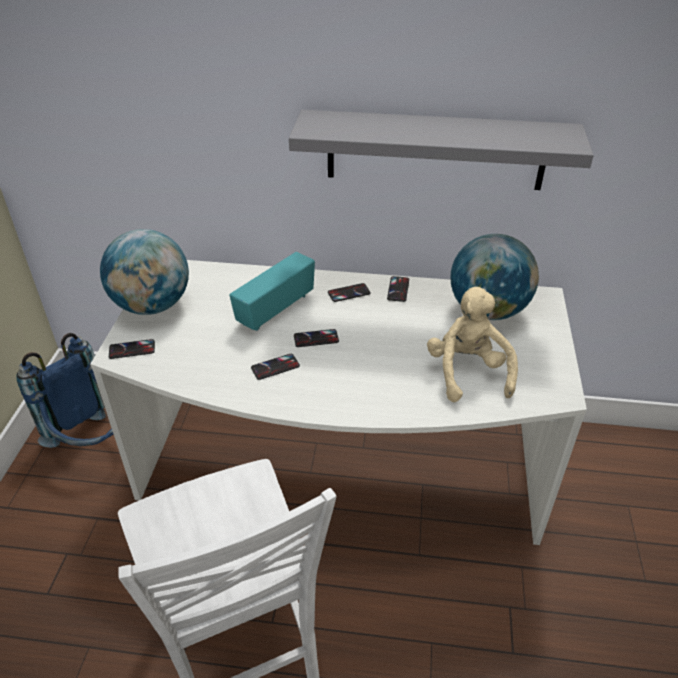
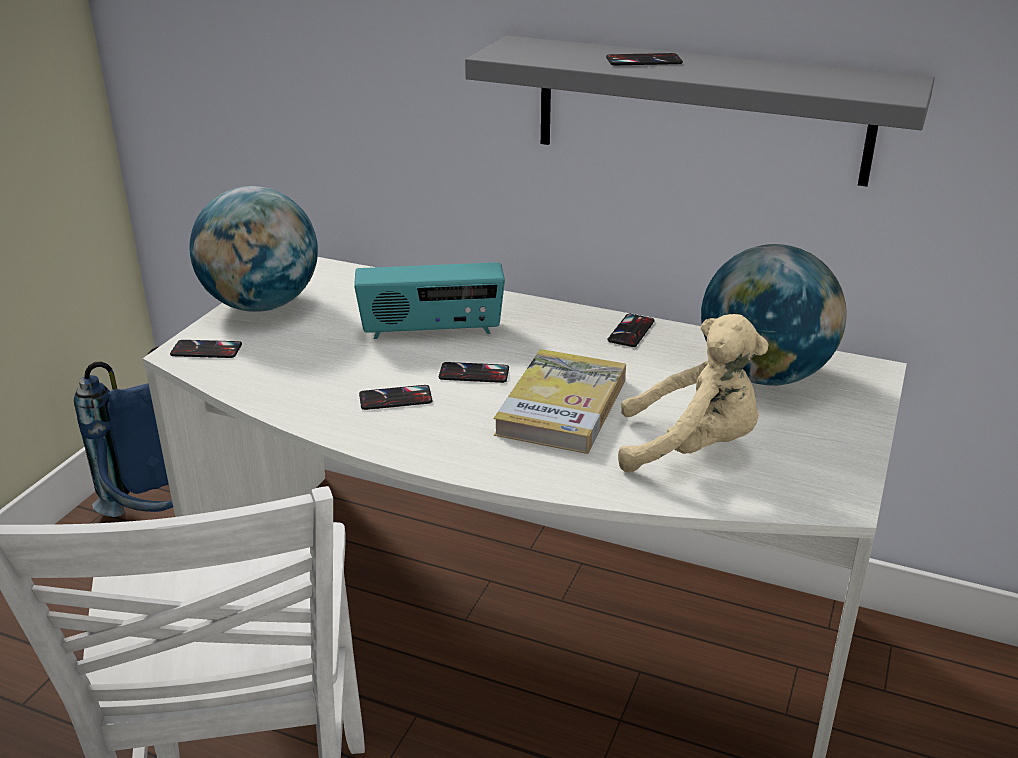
camera: 15 degrees right, 10 degrees down
(275, 309) = (431, 331): radio -> radio turned 150 degrees counterclockwise
(349, 293) = (552, 326): phone -> phone (644, 61)
(380, 355) = (562, 406): none -> book
(467, 372) = (692, 448): beige plush toy -> beige plush toy turned 90 degrees clockwise

